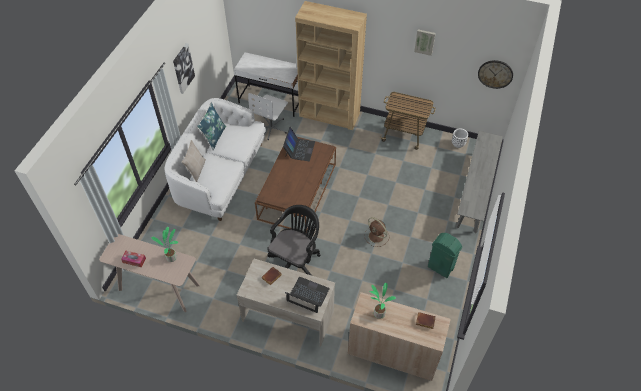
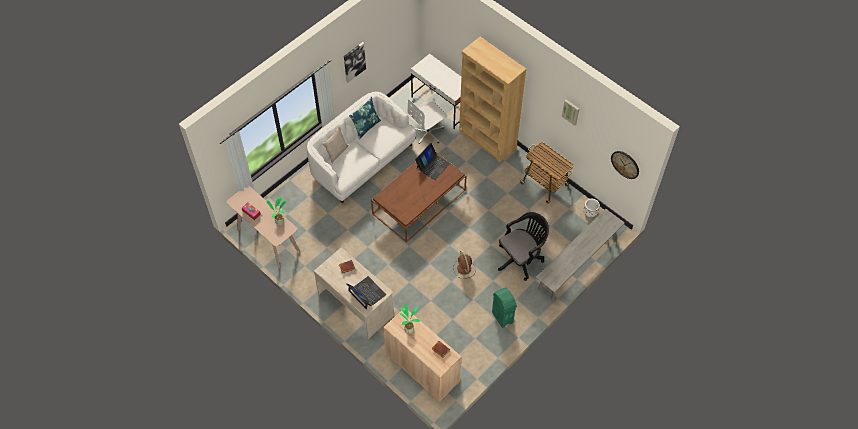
camera: 25 degrees right, 5 degrees up
(295, 260) = (385, 262): black office chair -> black office chair (521, 258)

